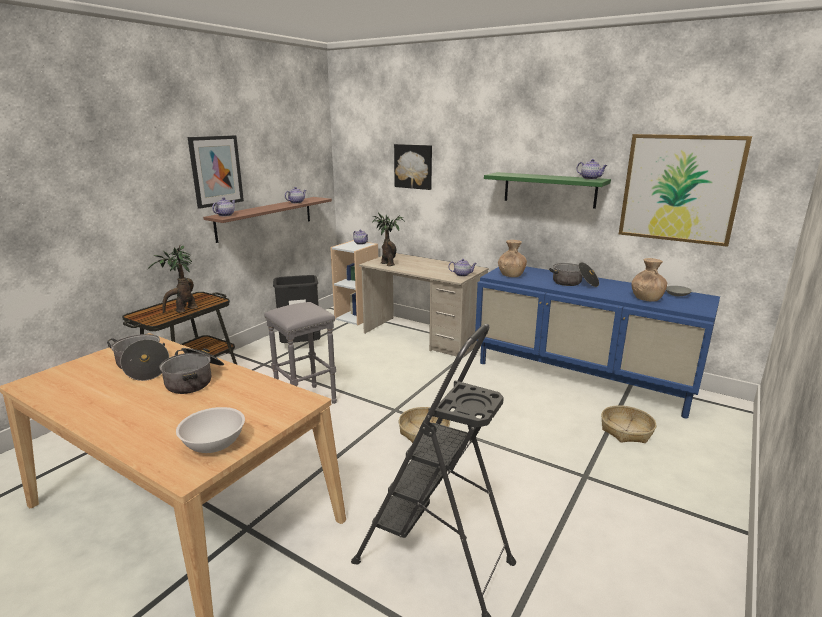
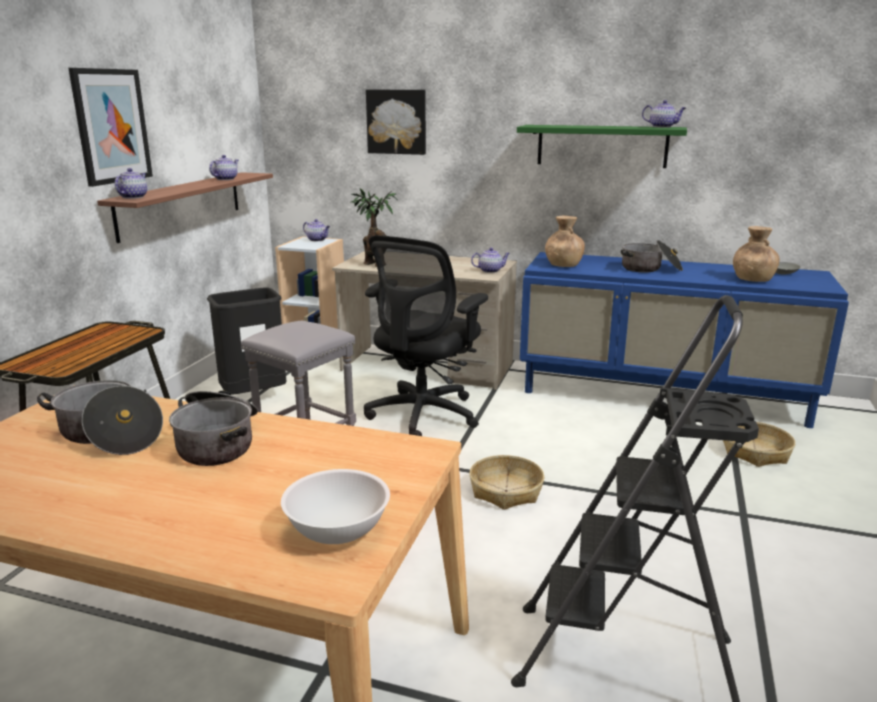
camera: 15 degrees left, 0 degrees up
(183, 310) = (97, 349): potted plant -> none
(403, 368) = (426, 411): none -> black office chair
(680, 188) = (777, 136): picture -> none

